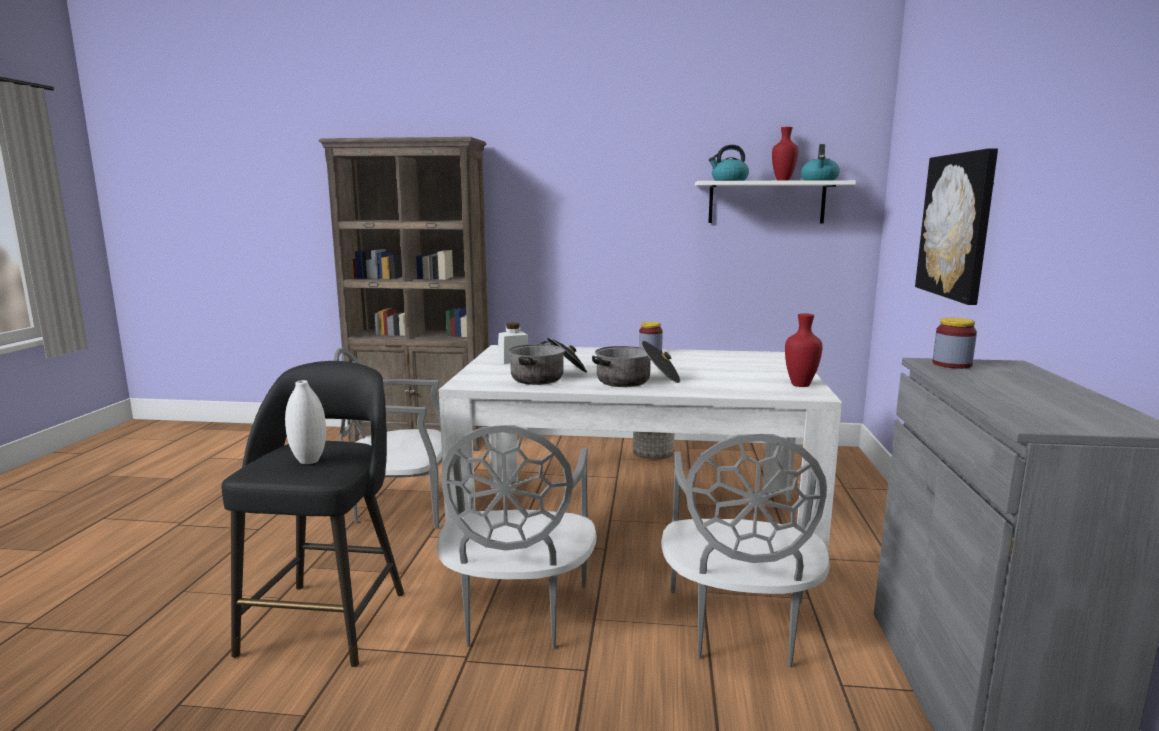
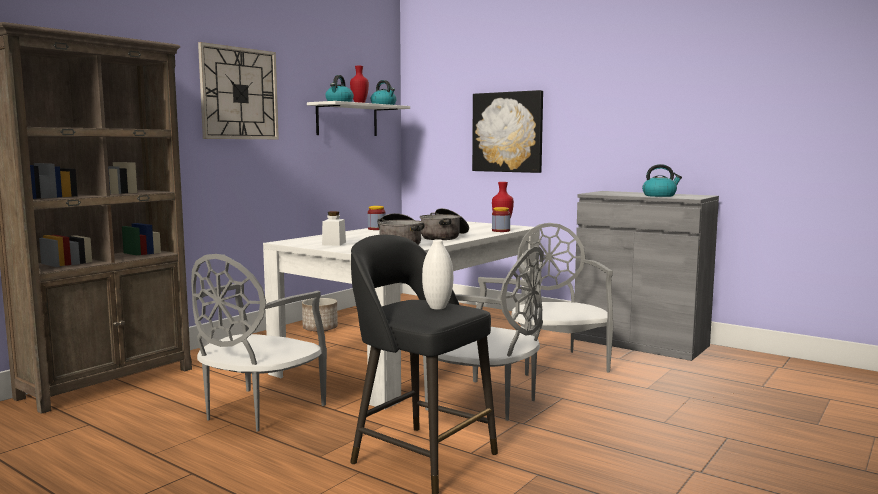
camera: 60 degrees left, 5 degrees down
(595, 178) = (239, 93): none -> wall clock
(738, 628) = (558, 362): grey chair -> grey chair turned 135 degrees counterclockwise
(951, 364) = (599, 193): jar -> jar (500, 231)
(1014, 399) = (659, 195): none -> kettle

